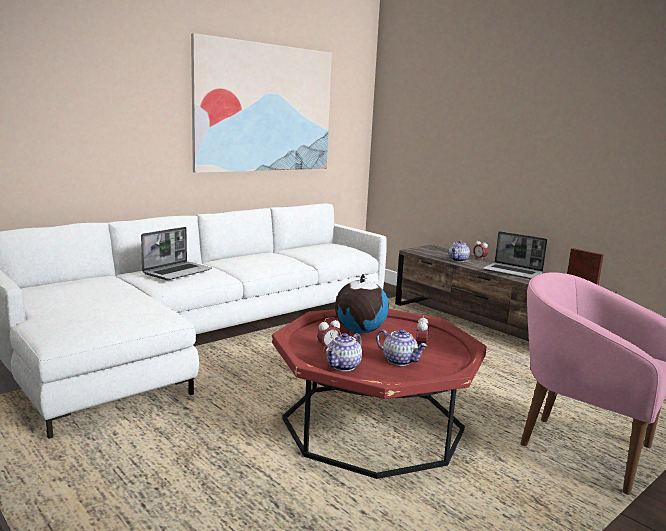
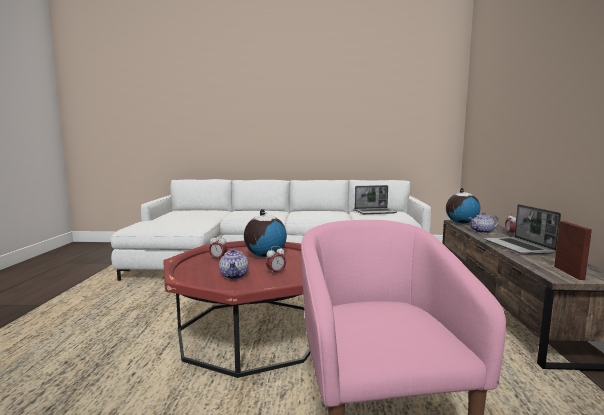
camera: 45 degrees right, 5 degrees down
(177, 272) = (252, 211): laptop -> laptop (375, 212)
(264, 108) = (353, 110): picture -> none
(344, 366) = (195, 269): teapot -> none
(422, 252) = (461, 223): none -> globe

